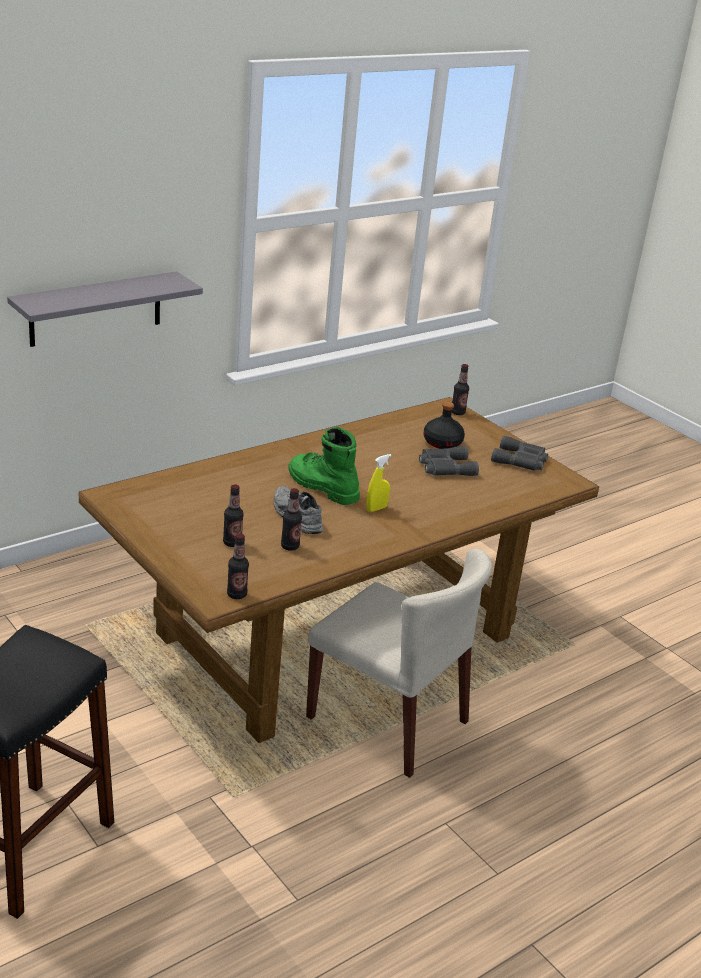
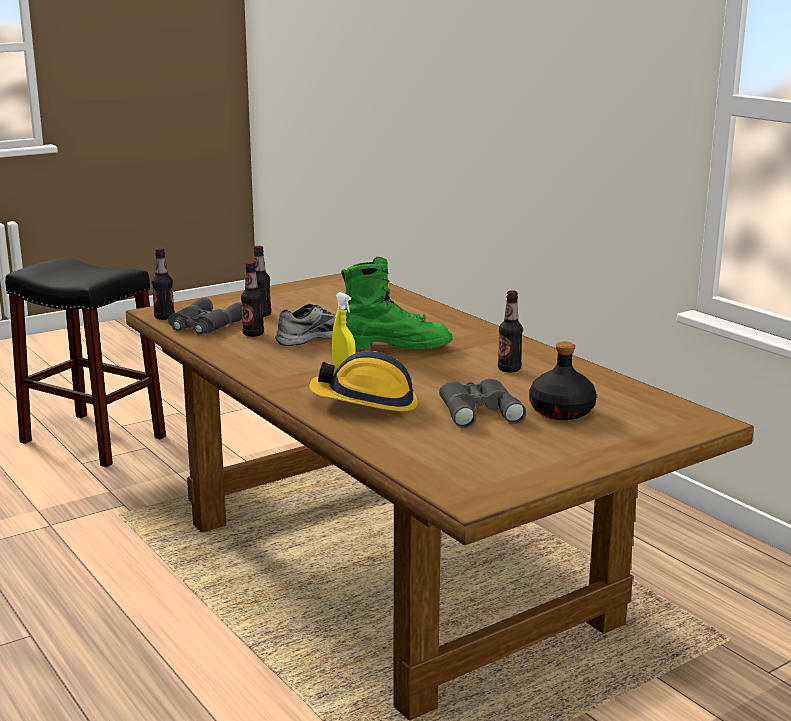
camera: 95 degrees right, 10 degrees down
(96, 309) = (562, 158): grey shelf -> none
(321, 487) = (393, 346): green boot -> green boot turned 45 degrees clockwise
(389, 720) = (221, 604): beige chair -> none
(440, 503) = (366, 402): none -> hard hat
(457, 412) = (688, 427): bottle -> bottle (509, 369)
(521, 460) = (532, 463): grey binoculars -> grey binoculars (204, 325)

